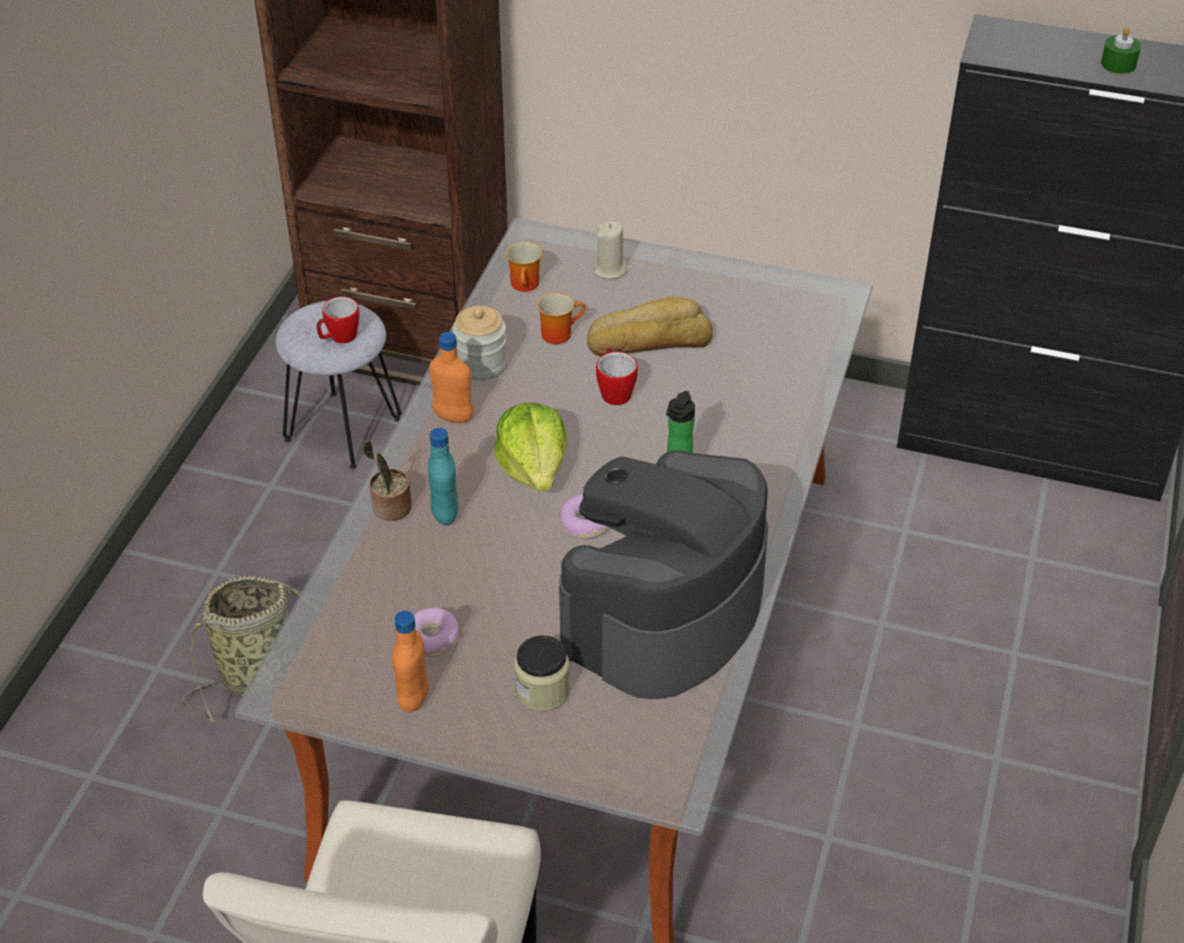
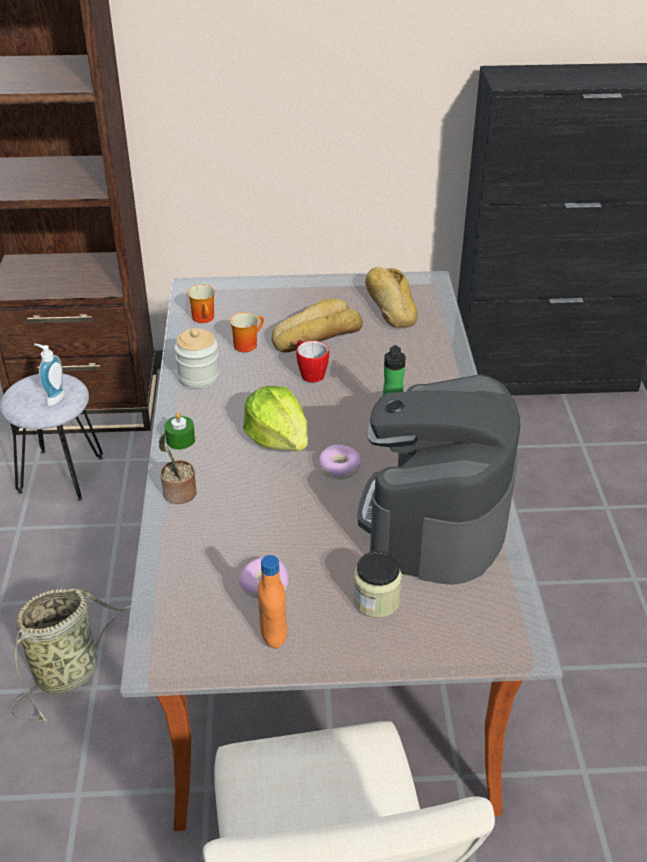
camera: 20 degrees left, 5 degrees down
(339, 338) = (53, 398): mug -> soap dispenser
(445, 513) = (225, 487): turquoise bottle -> none
(453, 417) = (196, 417): orange bottle -> none
(610, 270) = (262, 297): beige candle -> none
(766, 318) = (390, 305): none -> bread
(1118, 64) = (593, 77): green candle -> green candle (180, 440)

